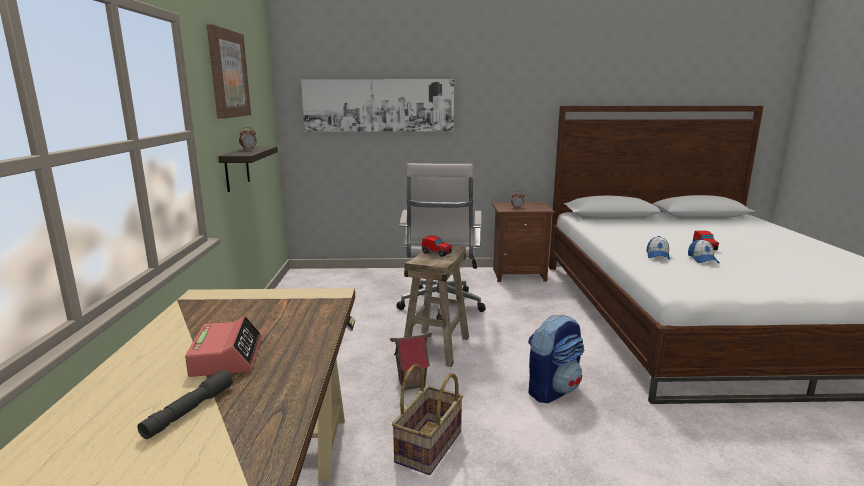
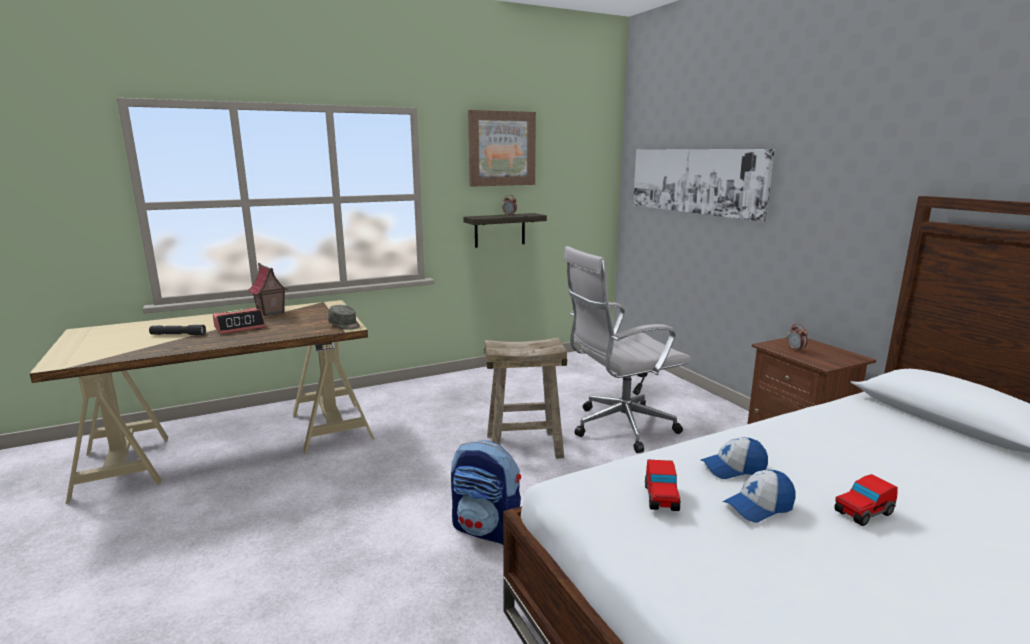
camera: 65 degrees right, 0 degrees up
(321, 296) = (345, 325): none -> grey cap
(412, 383) = (447, 450): toy house -> toy house (270, 313)
(430, 447) = (355, 481): basket -> none
(437, 253) = (532, 345): toy car -> toy car (661, 498)

